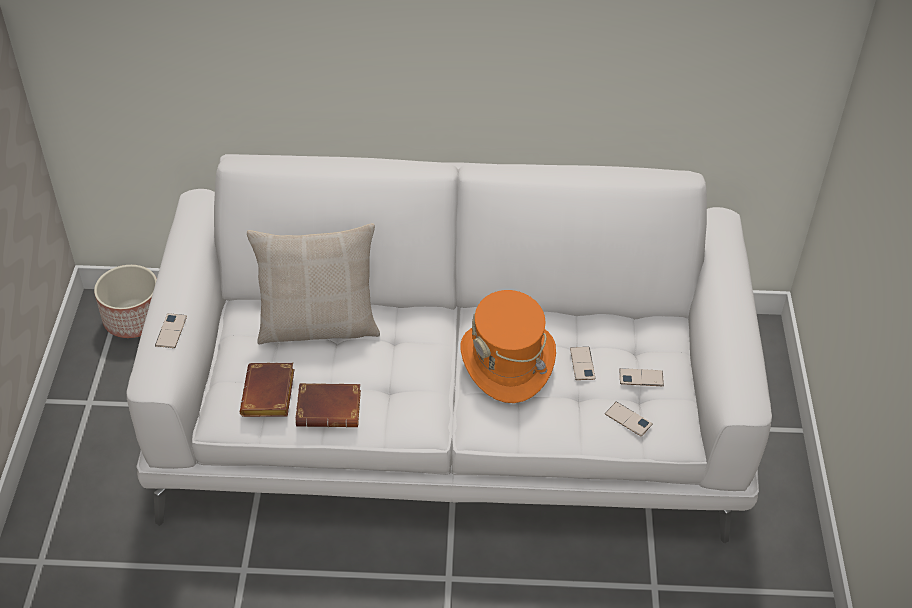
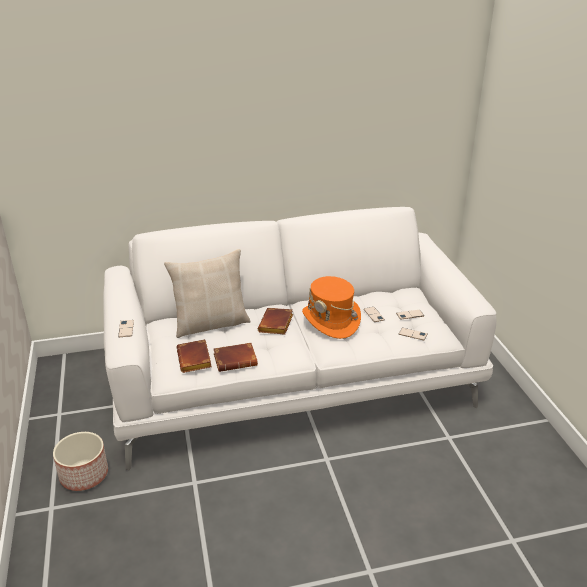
camera: 15 degrees left, 15 degrees down
(134, 318) = (76, 366): planter -> planter (84, 474)
(417, 352) = (276, 325): none -> brown book

